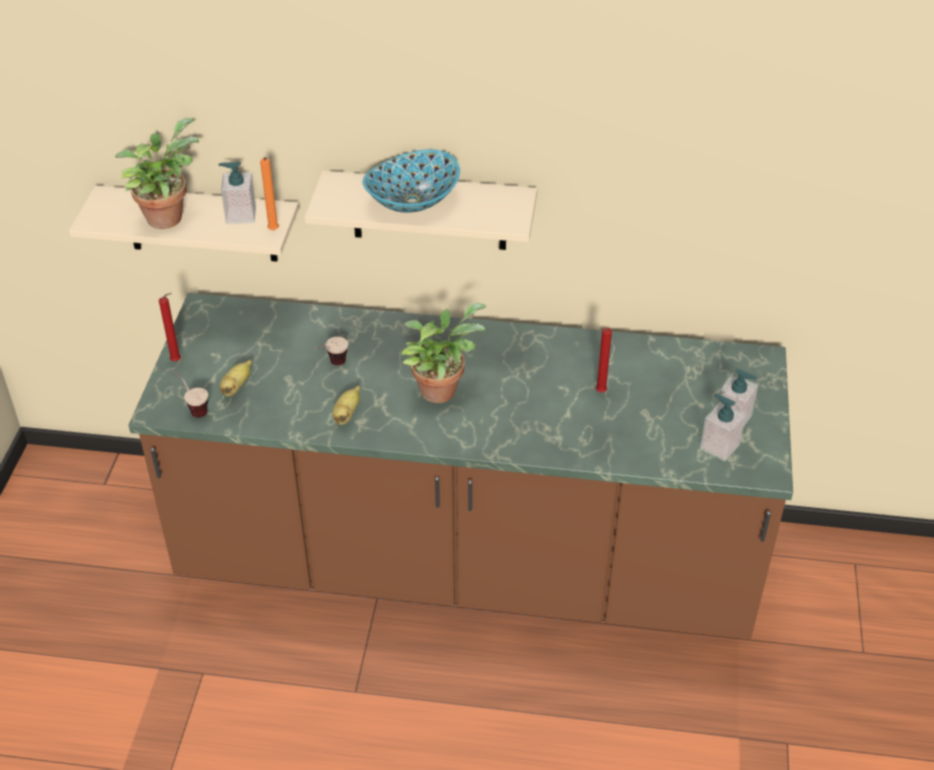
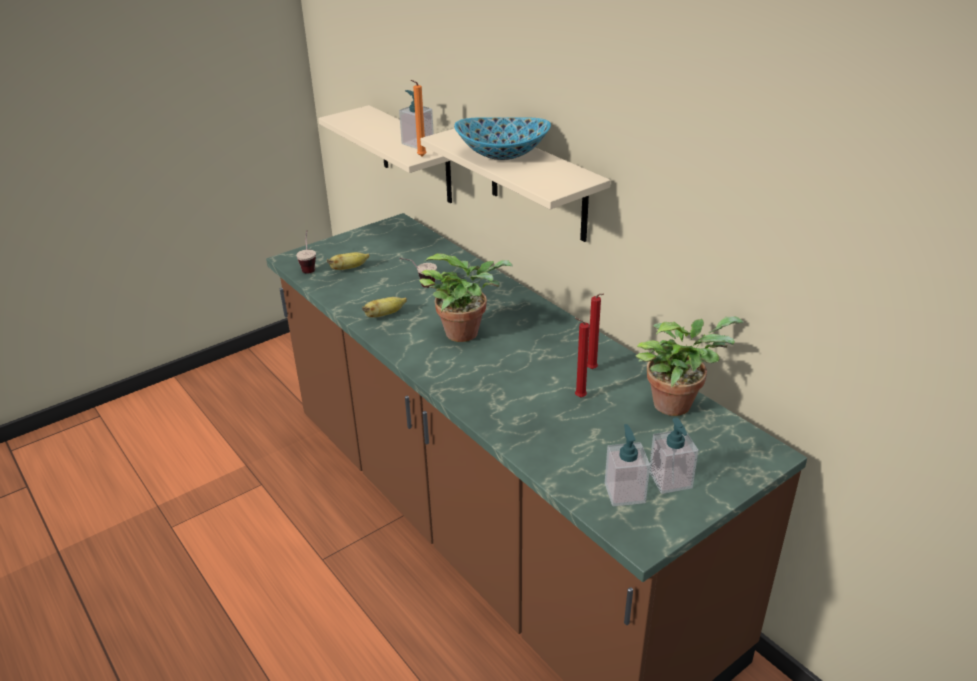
camera: 45 degrees right, 10 degrees down
(166, 215) = (377, 129): potted plant -> potted plant (676, 402)
(178, 361) = (341, 241): red candle -> red candle (593, 370)

